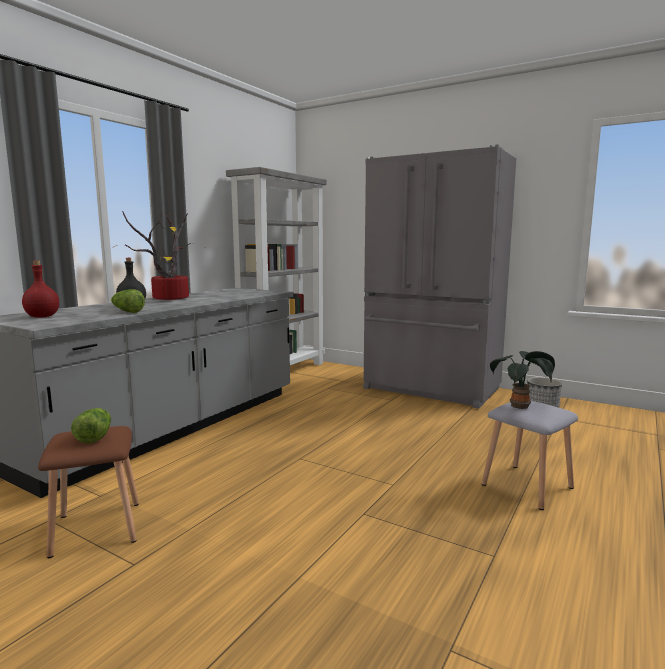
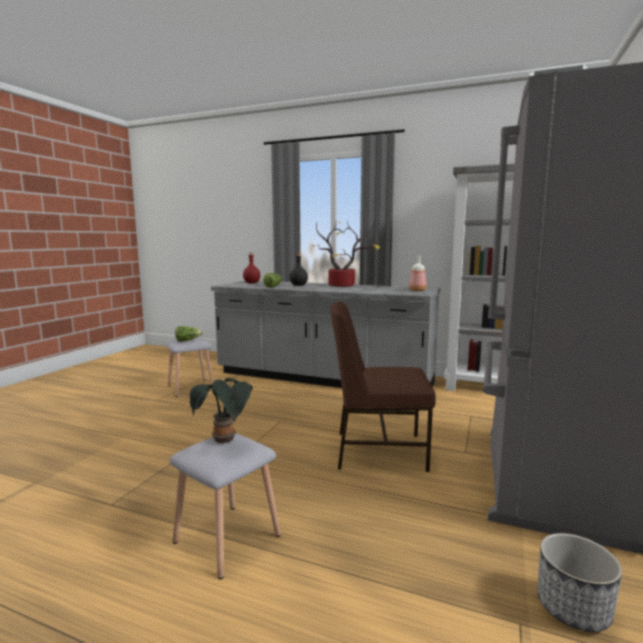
camera: 80 degrees right, 0 degrees up
(95, 529) = (190, 387): brown stool -> grey stool
(253, 291) = (417, 290): none -> bottle
(383, 423) = (378, 450): none -> brown chair

